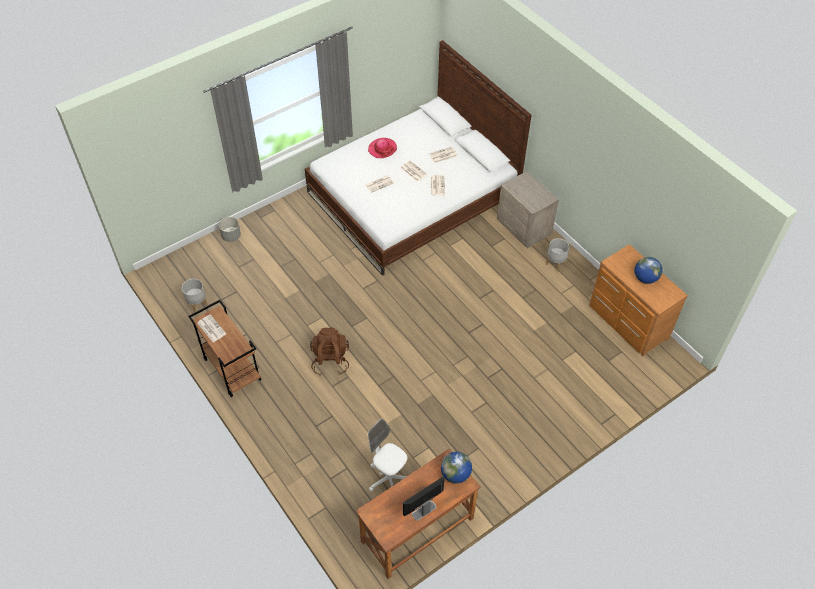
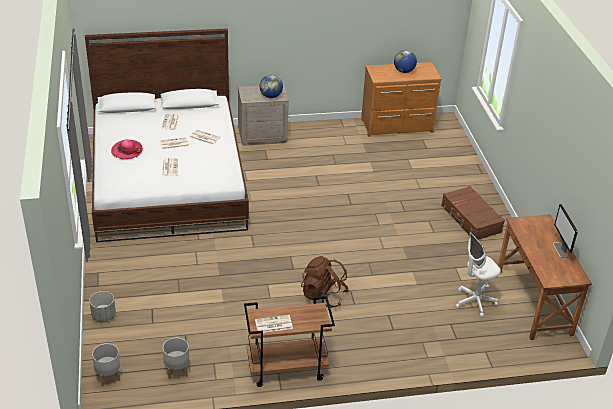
camera: 65 degrees left, 15 degrees down
(455, 474) = (533, 222): globe -> globe (271, 96)
(513, 437) = (470, 219): none -> brown suitcase
(555, 263) = (313, 135): grey planter -> grey planter (108, 376)

